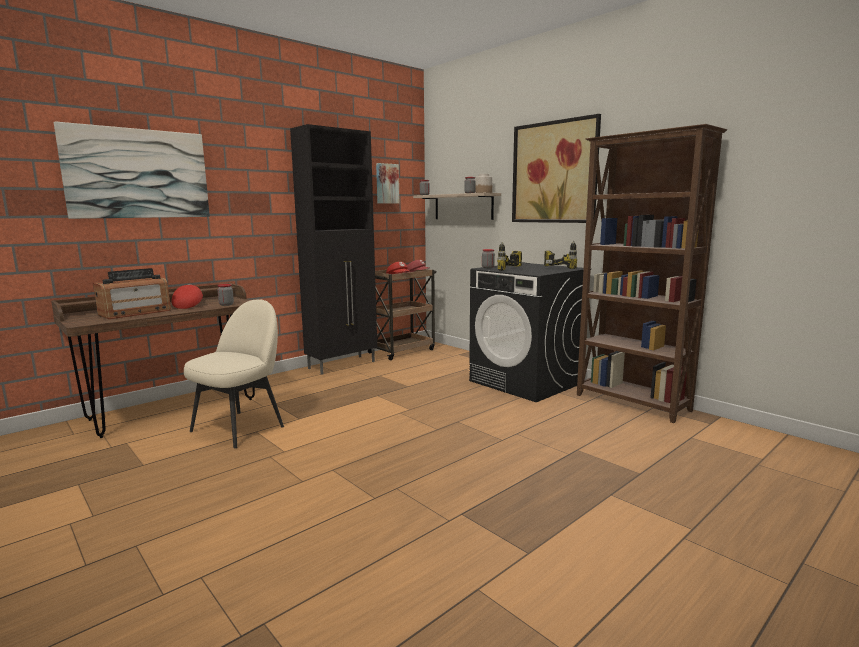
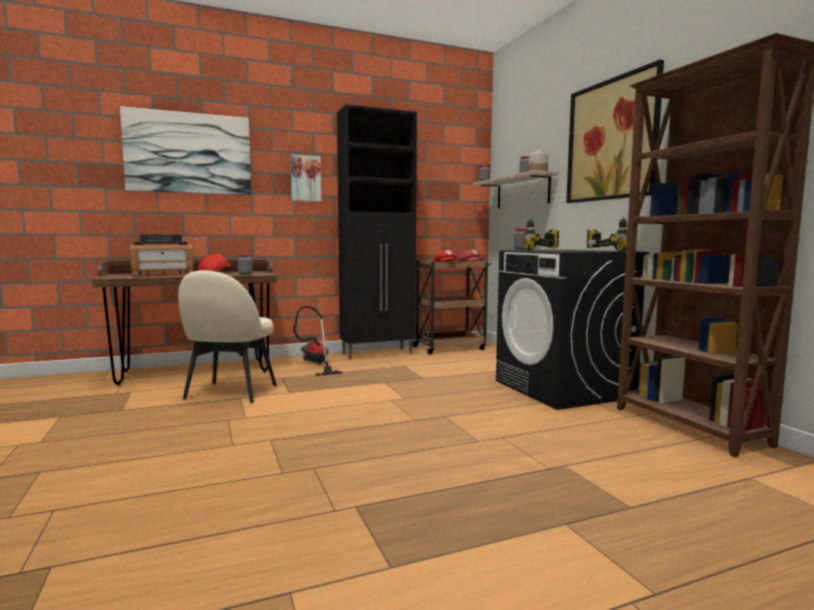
camera: 20 degrees right, 5 degrees down
(240, 428) = (230, 393): beige chair -> beige chair turned 135 degrees clockwise
(293, 384) = (316, 364): none -> vacuum cleaner
(386, 183) = (443, 170): picture -> picture (305, 178)

